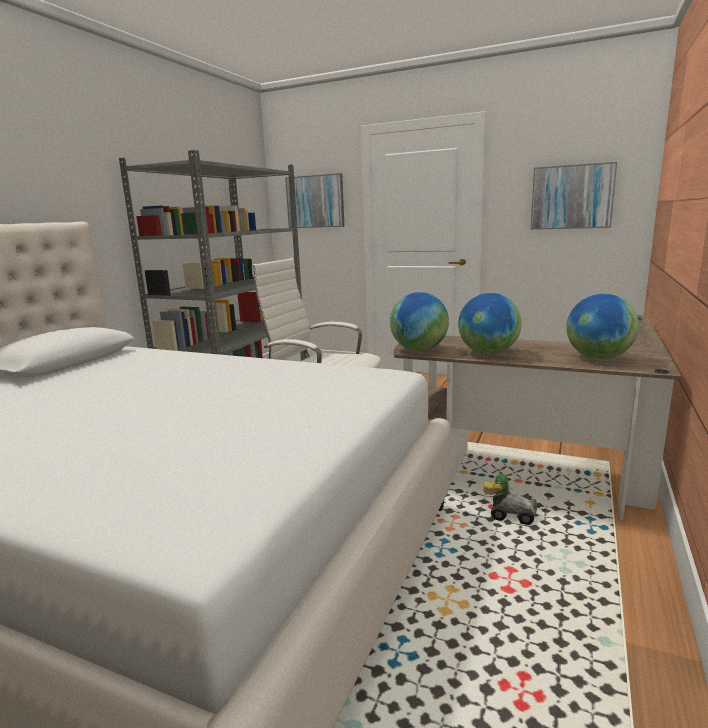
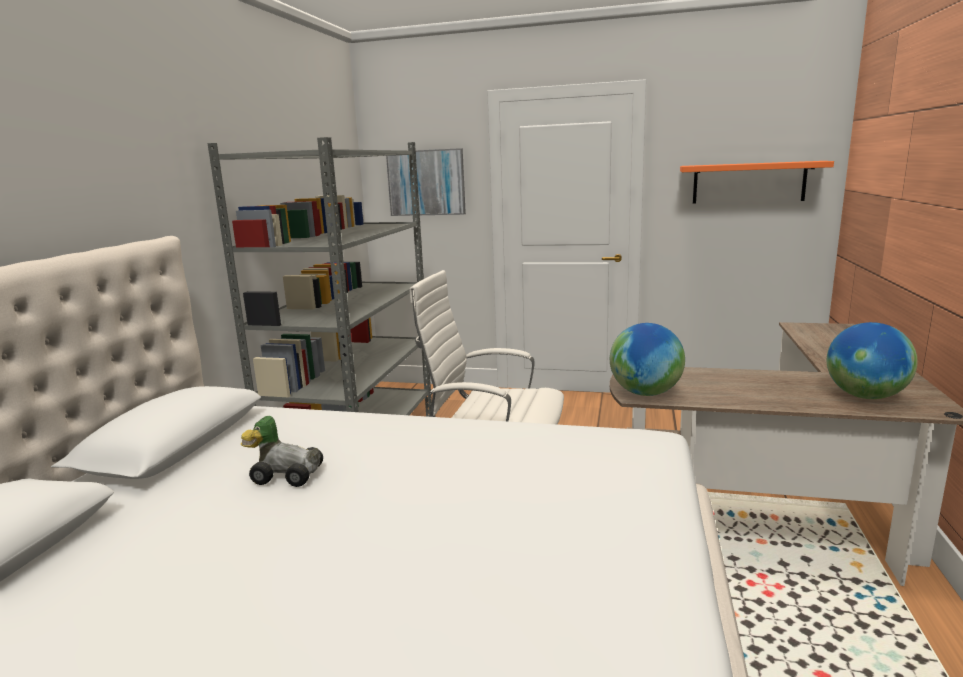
camera: 10 degrees left, 0 degrees up
(487, 353) = (732, 394): globe -> none
(509, 514) = (776, 591): toy car -> toy car (285, 474)
(572, 197) = (748, 182): picture -> orange shelf

